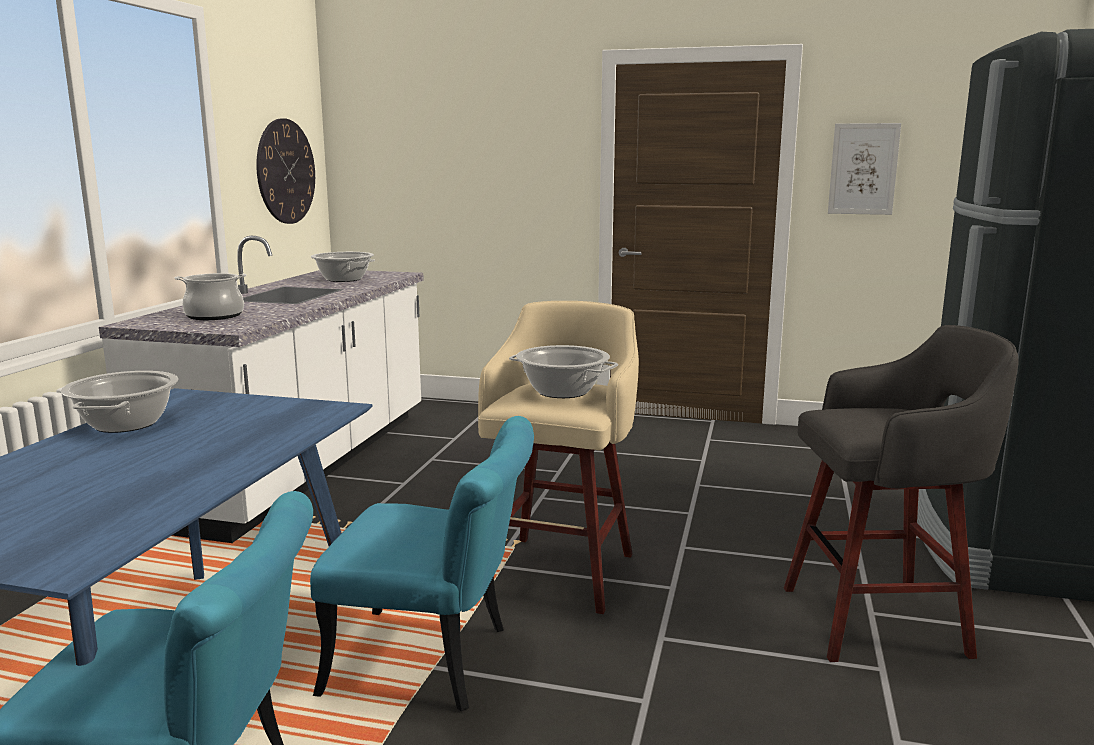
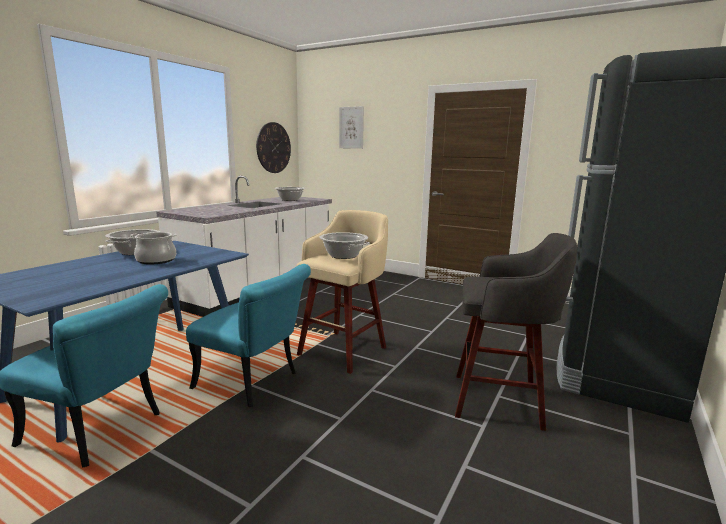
camera: 15 degrees right, 0 degrees up
(214, 316) = (209, 210): cooking pot -> cooking pot (156, 260)
(863, 169) = (569, 150): picture -> picture (351, 127)

